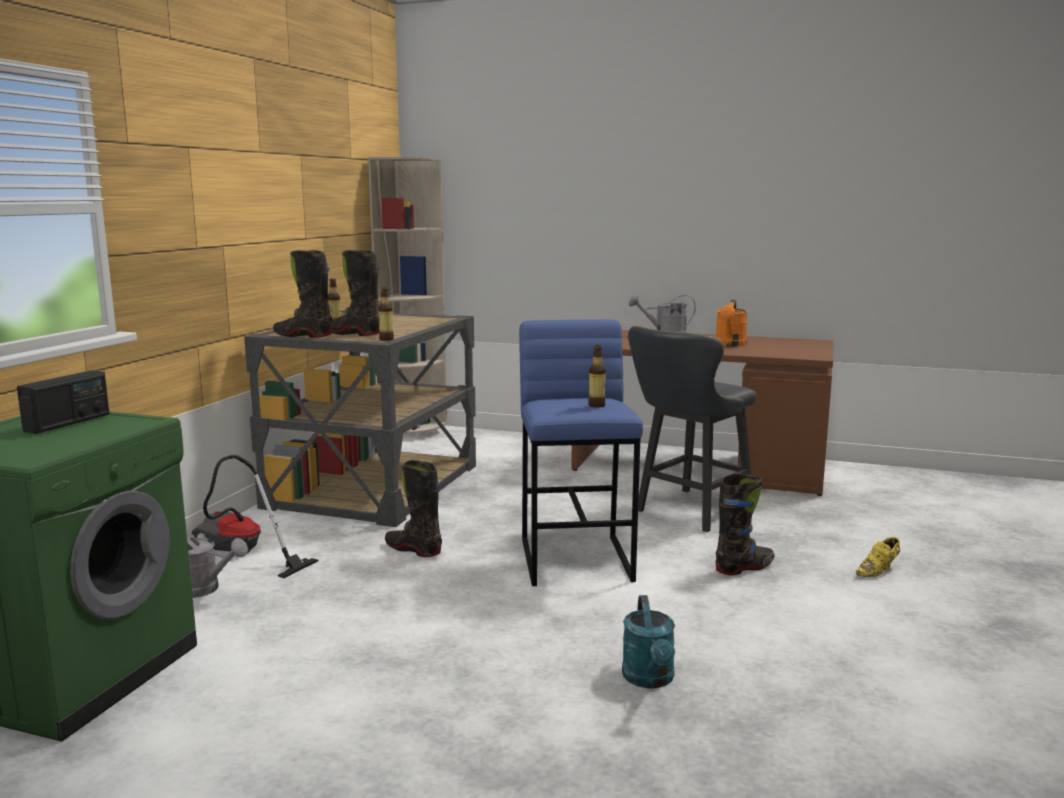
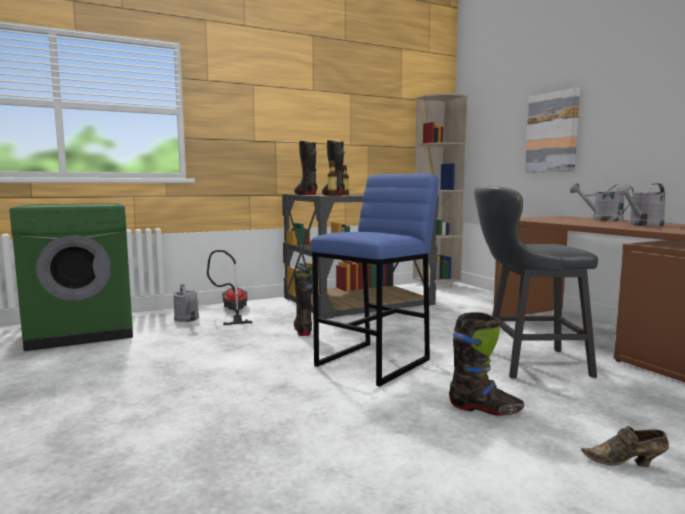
camera: 45 degrees right, 5 degrees down
(68, 423) = (92, 204): radio -> none
(576, 225) = (552, 132): none -> picture
(596, 405) = (369, 233): bottle -> none
(650, 680) = (244, 439): turquoise watering can -> none
(730, 345) = (642, 225): orange watering can -> grey watering can
(878, 571) = (626, 463): yellow shoe -> brown shoe

